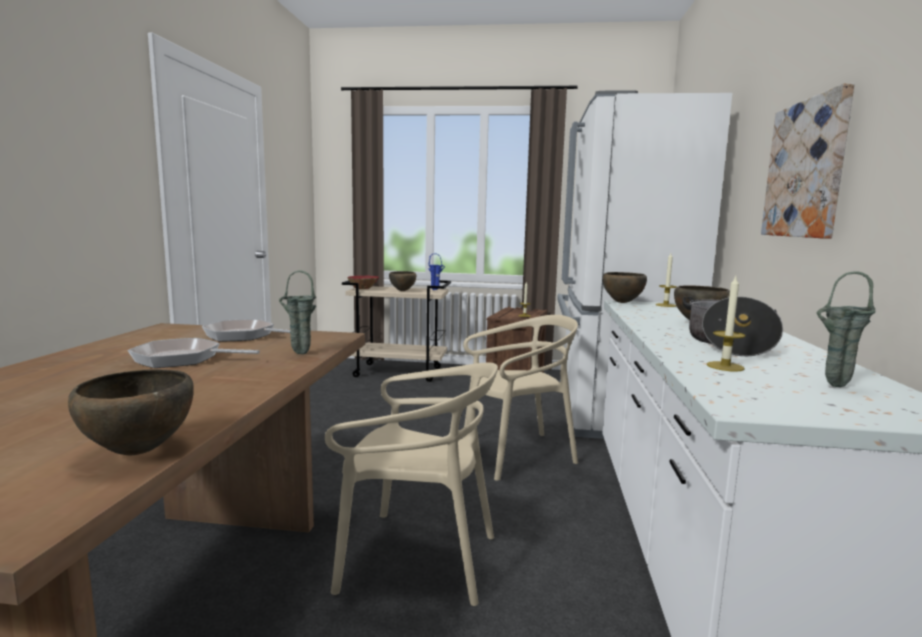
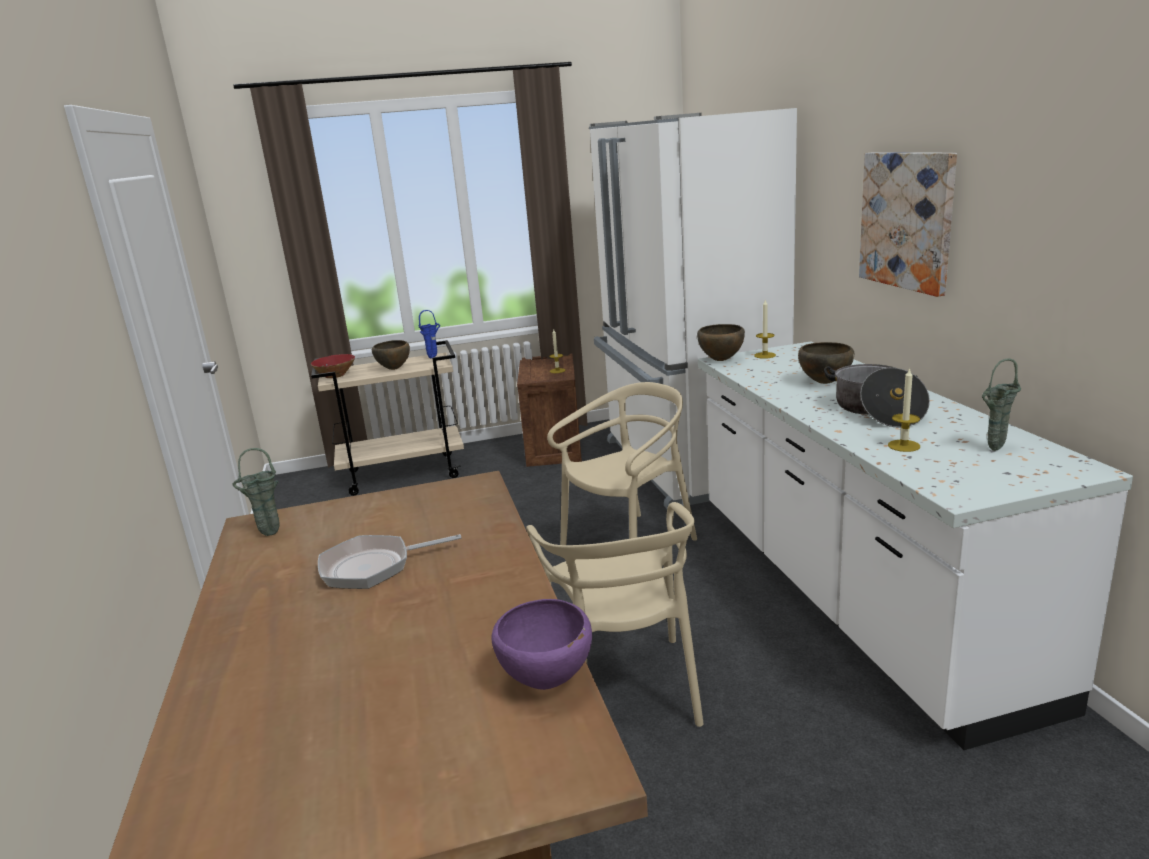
camera: 20 degrees left, 10 degrees up
(139, 452) = (548, 682): brown bowl -> purple bowl
(244, 336) = (374, 512): frying pan -> none
(298, 353) = (482, 522): green vase -> green vase (268, 535)
(417, 559) = (625, 689): beige chair -> beige chair turned 90 degrees clockwise

